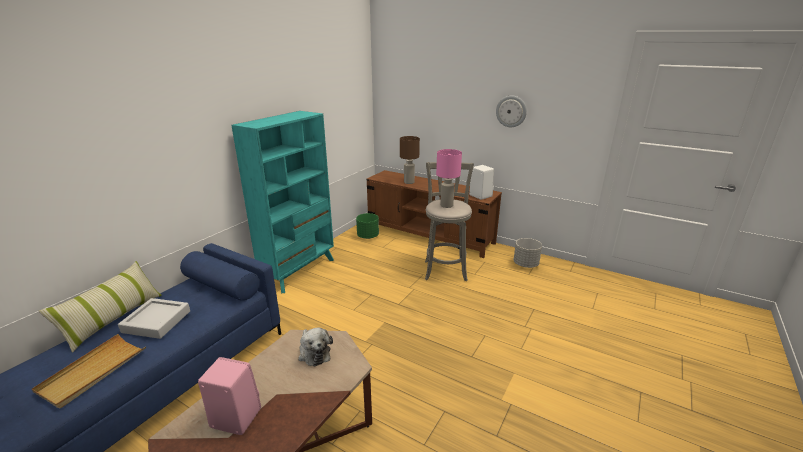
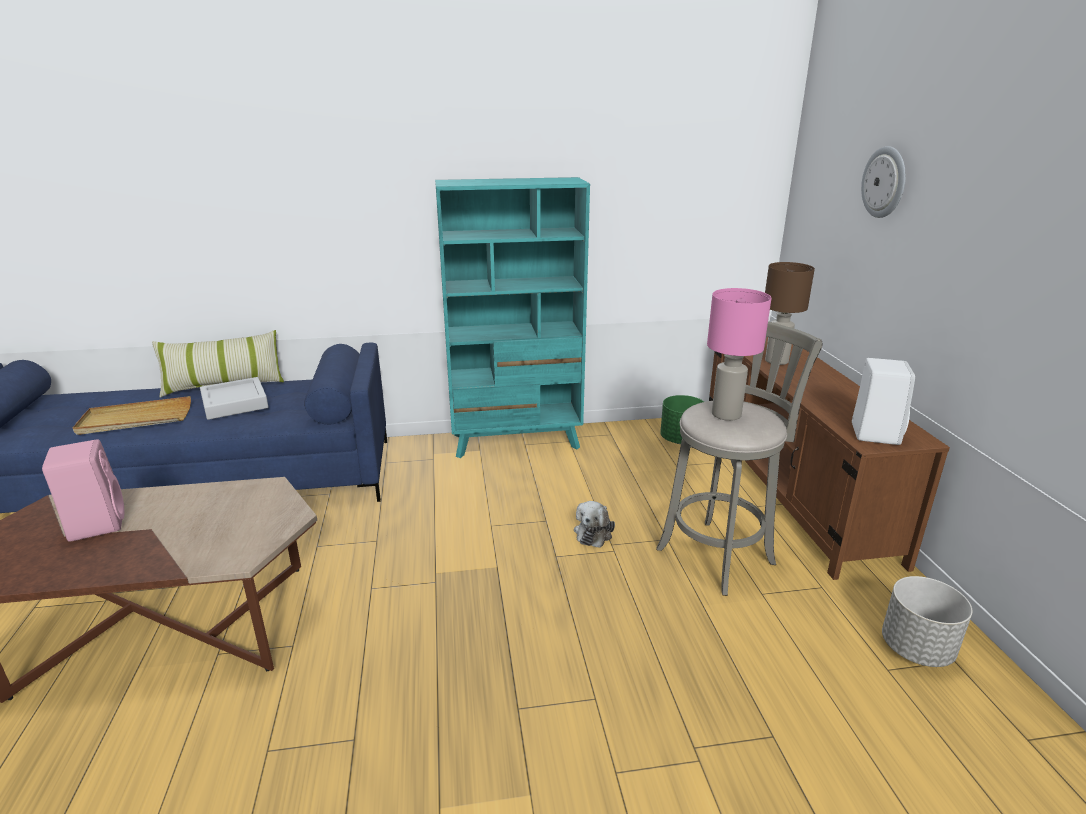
camera: 50 degrees right, 0 degrees up
(314, 352) = (248, 514): plush toy -> plush toy (594, 532)
(511, 111) = (1018, 236): wall clock -> wall clock (884, 182)

